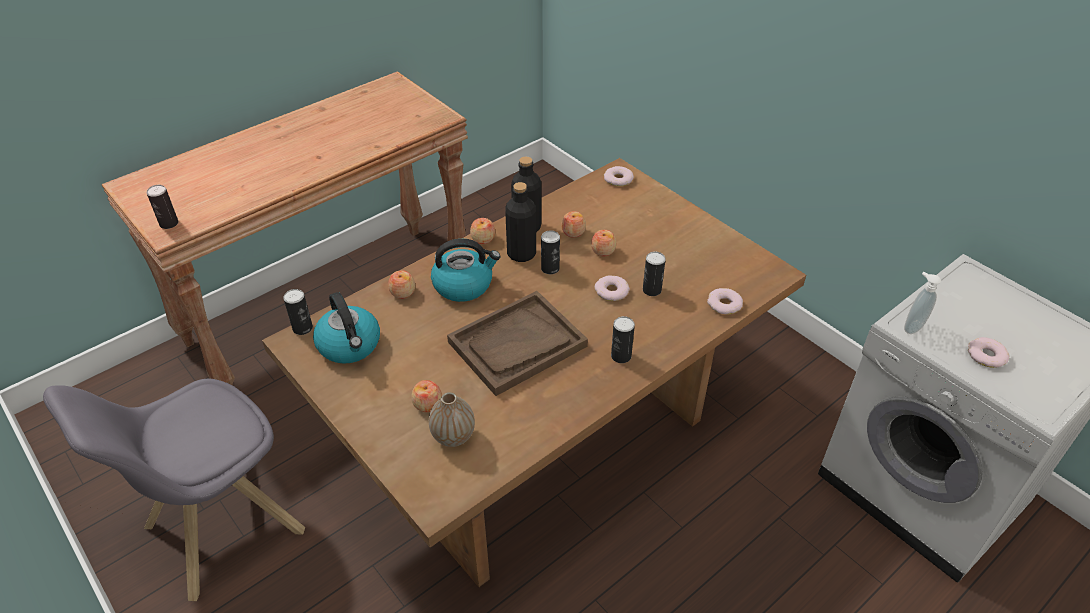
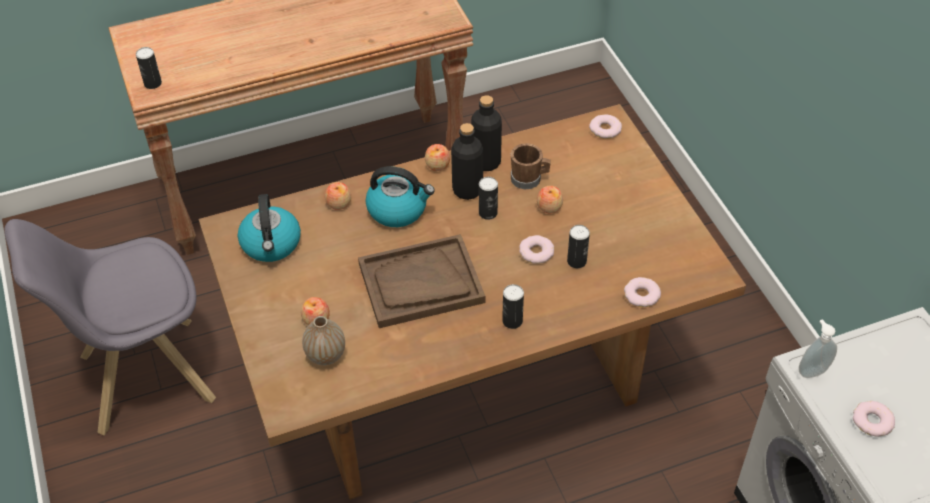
camera: 20 degrees right, 5 degrees up
(302, 328) = (237, 216): can -> none
(573, 232) = (529, 179): apple -> brown mug

